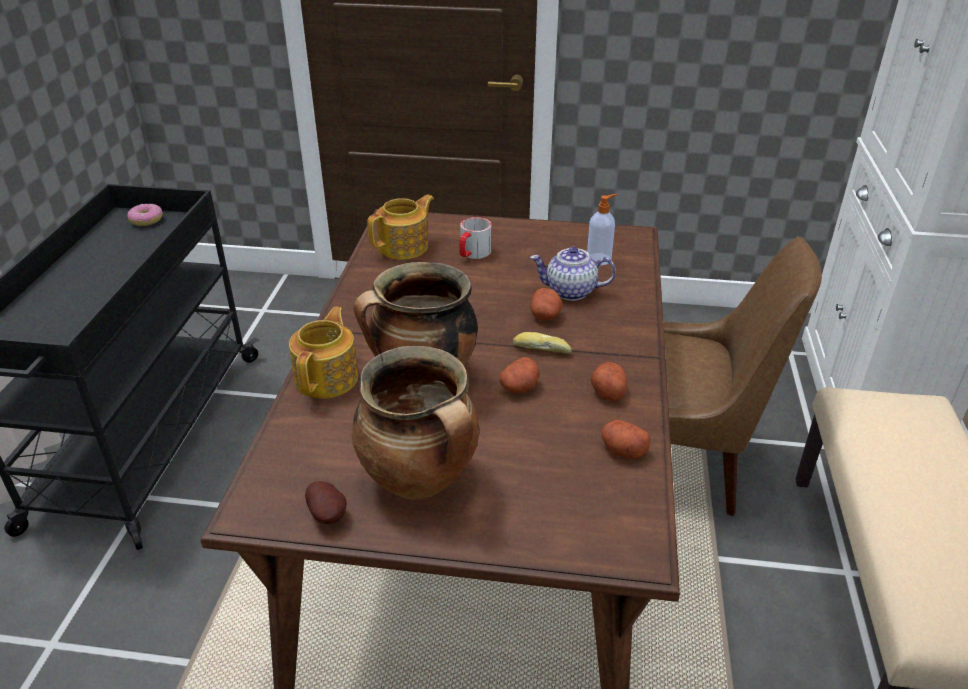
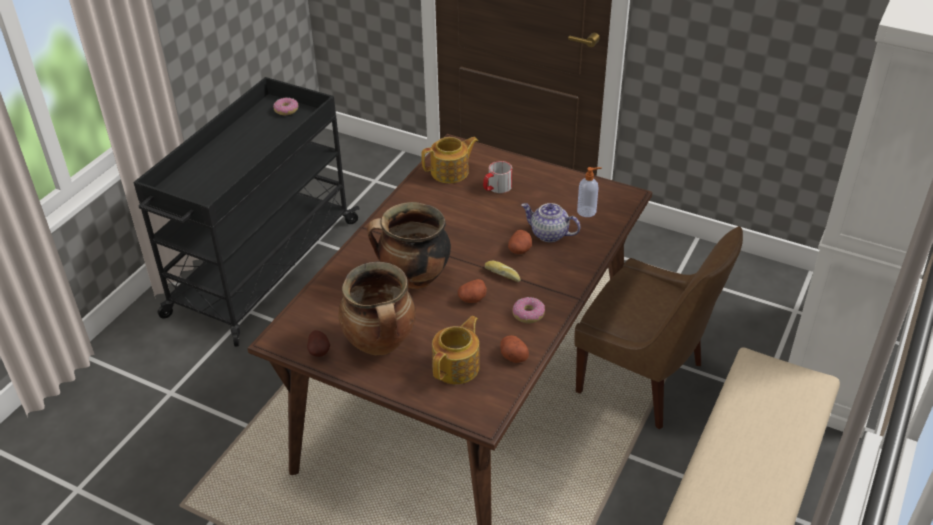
camera: 20 degrees right, 5 degrees up
(328, 378) = (355, 264): teapot -> teapot (457, 366)
(607, 391) = (528, 314): potato -> donut

